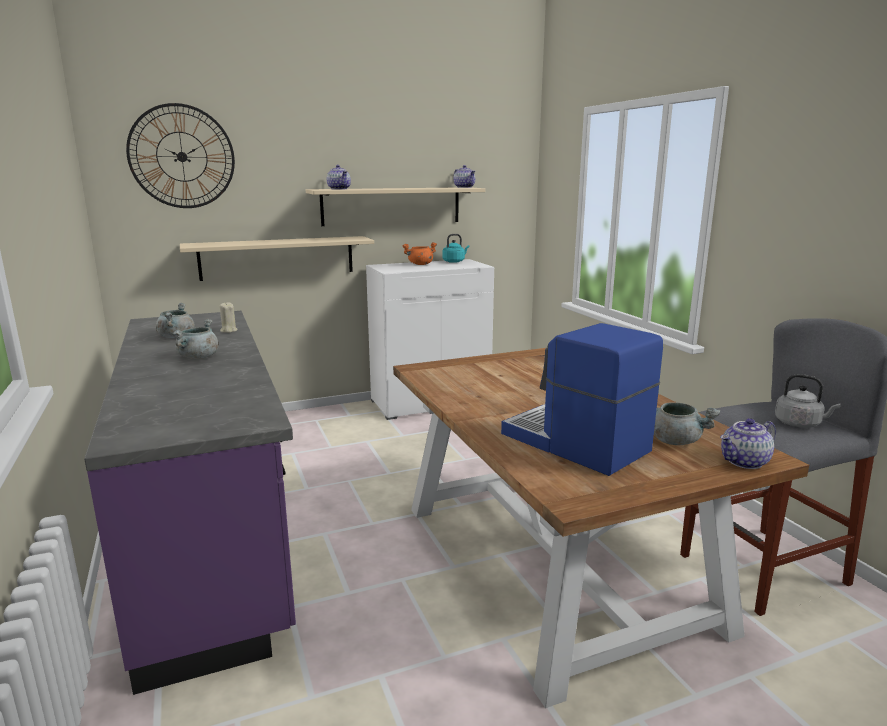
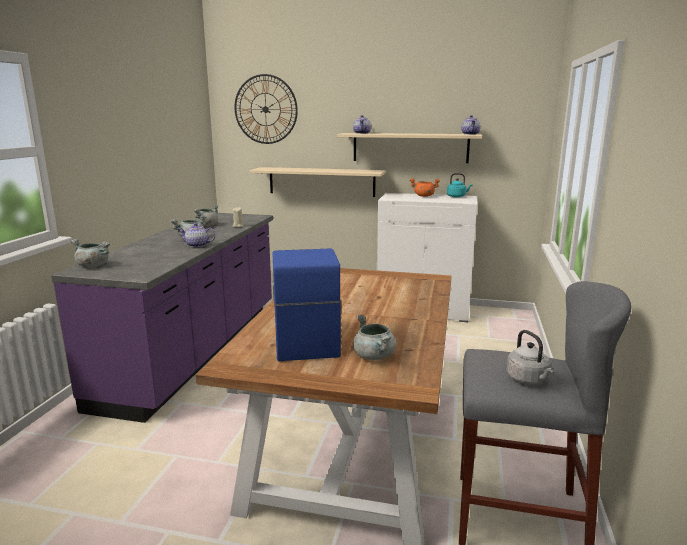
camera: 35 degrees right, 0 degrees up
(132, 427) = (92, 266): none -> grey cooking pot
(744, 462) = (389, 384): teapot -> teapot (197, 245)

